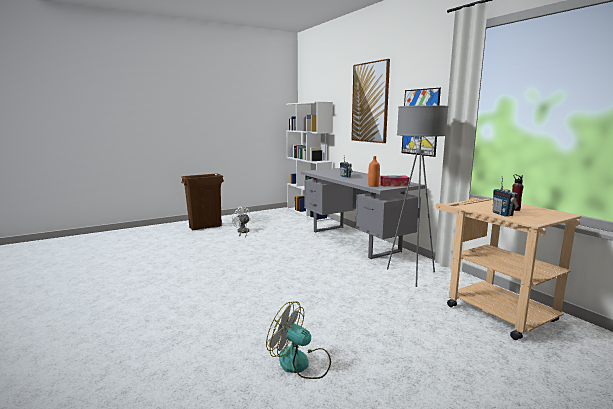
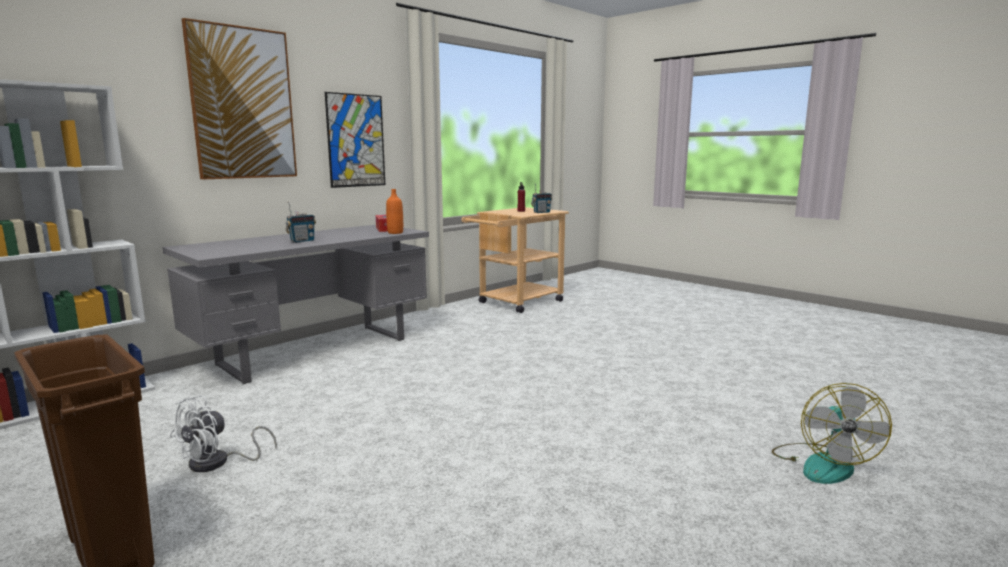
camera: 105 degrees left, 0 degrees up
(301, 363) = (669, 350): fan -> fan (822, 463)
(412, 275) = (453, 322): grey floor lamp -> none

